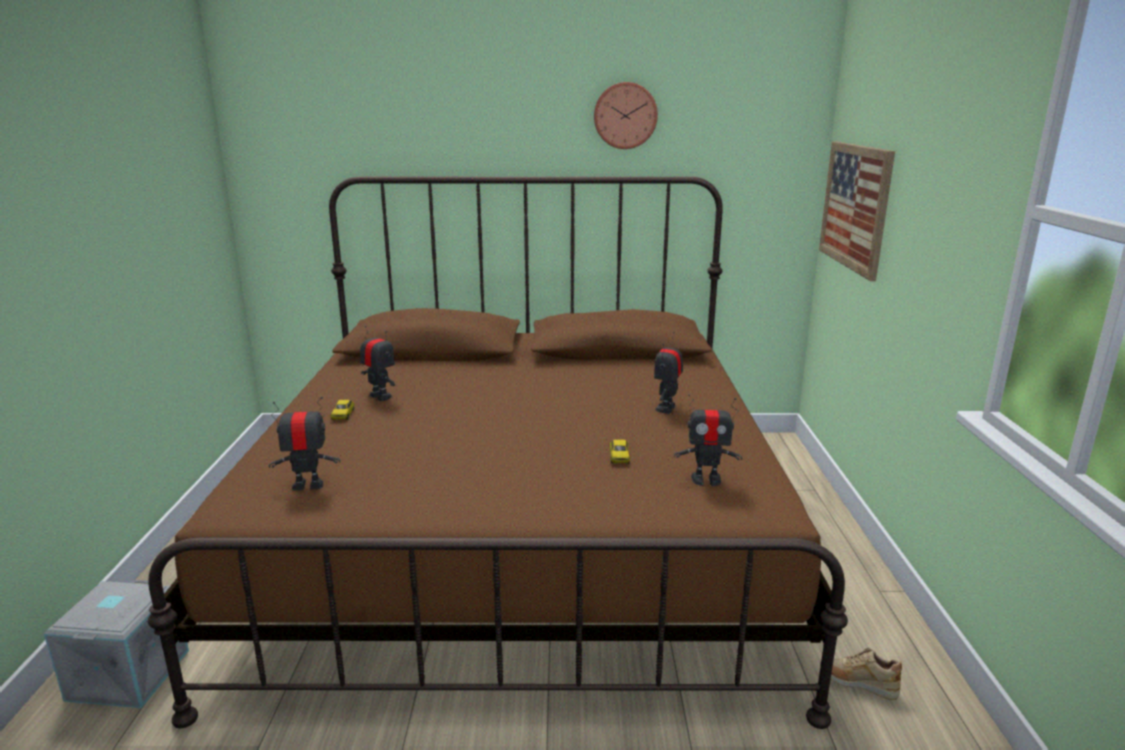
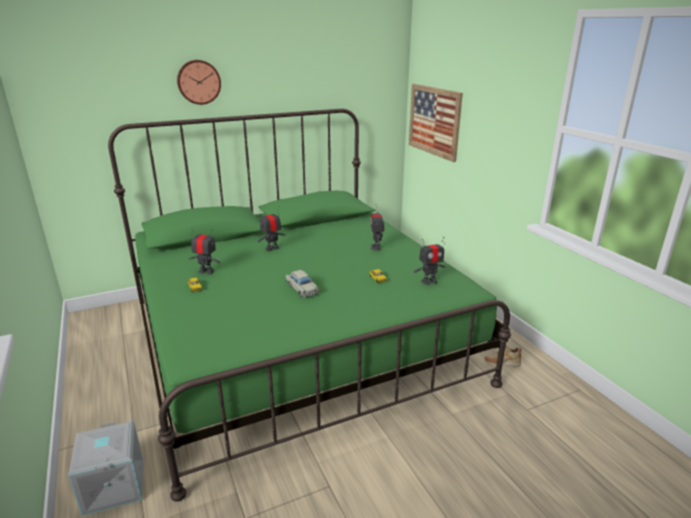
camera: 25 degrees left, 5 degrees up
(308, 485) = (223, 334): toy robot -> toy robot (272, 248)
(483, 447) = (302, 288): none -> beige toy car
(519, 538) = (296, 338): brown bed -> green bed
(625, 115) = (298, 73): wall clock -> wall clock (198, 82)

